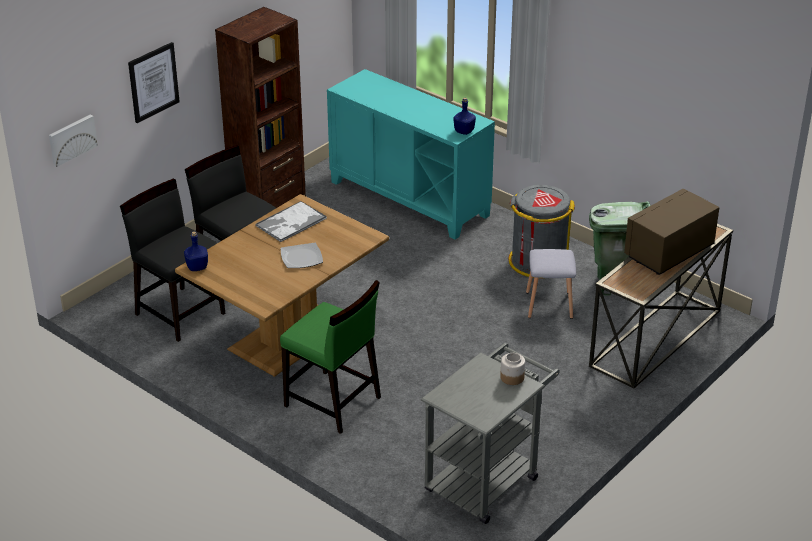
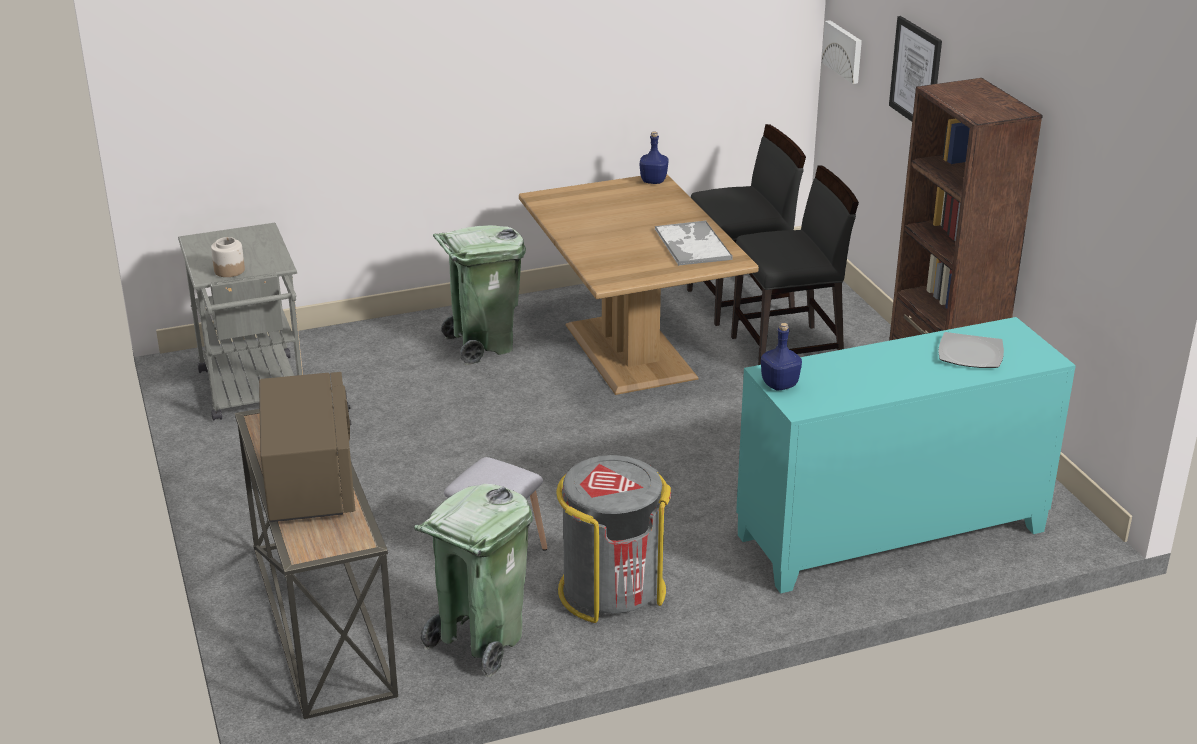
camera: 120 degrees right, 5 degrees down
(302, 257) = (608, 233): plate -> plate (971, 354)
(333, 402) = (483, 345): green chair -> green trash can

